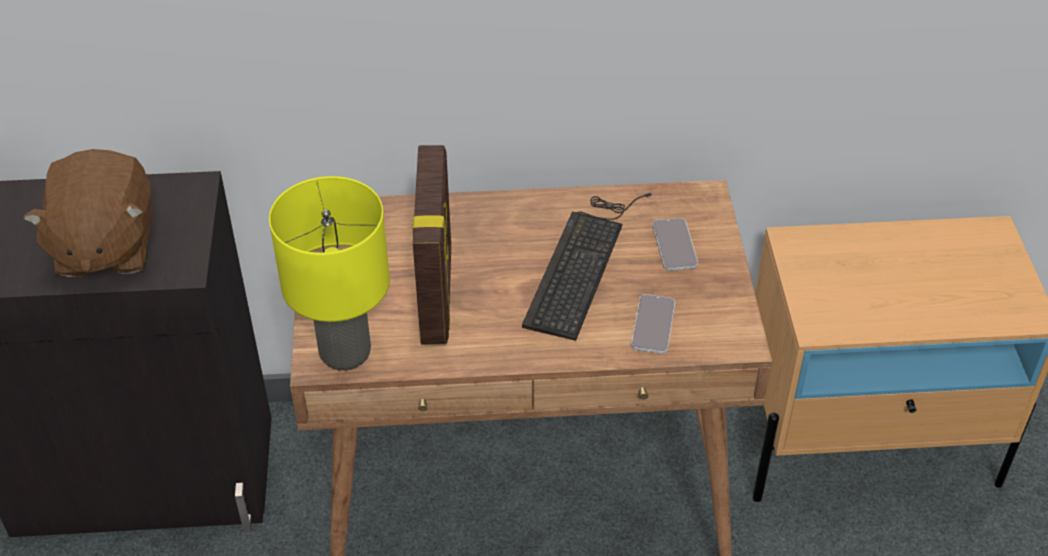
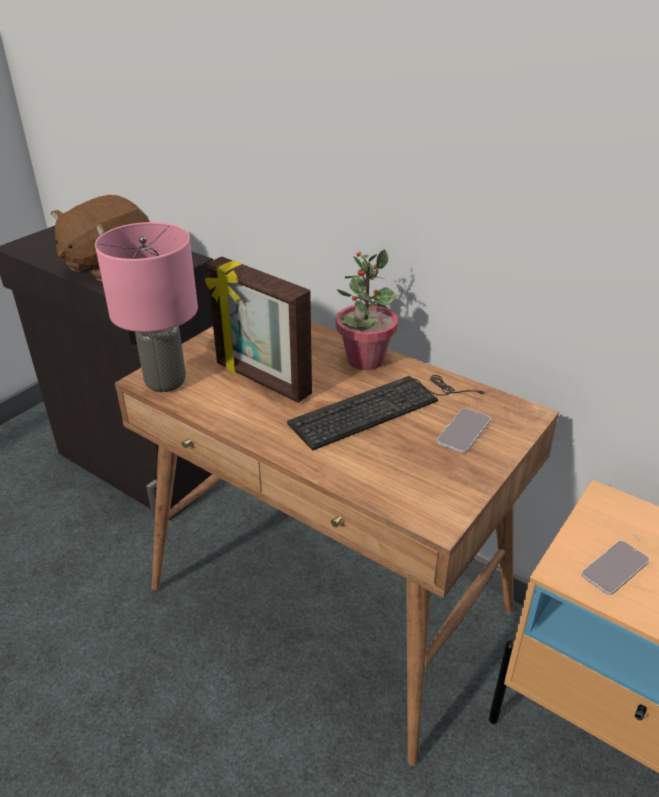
camera: 40 degrees right, 10 degrees down
(347, 356) = (164, 384): yellow table lamp -> pink table lamp
(438, 295) = (261, 380): picture frame -> picture frame turned 90 degrees clockwise
(508, 215) = (365, 360): none -> potted plant
(653, 325) = (382, 471): phone -> phone (615, 568)

